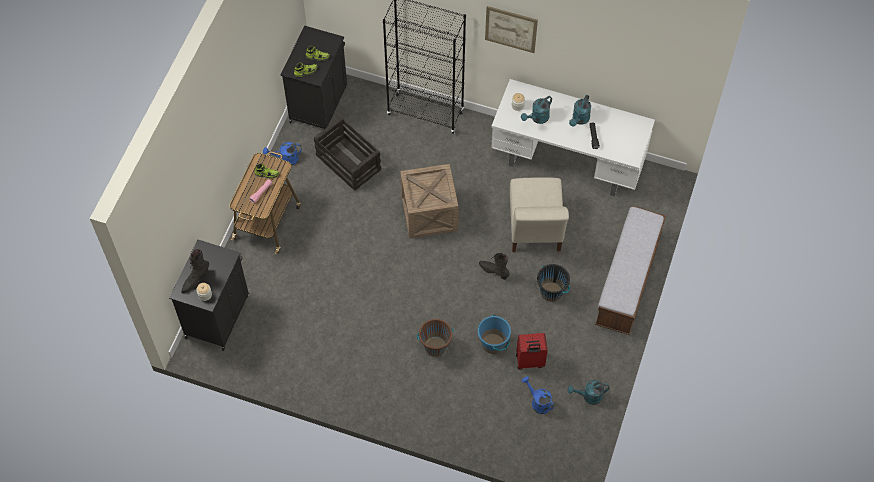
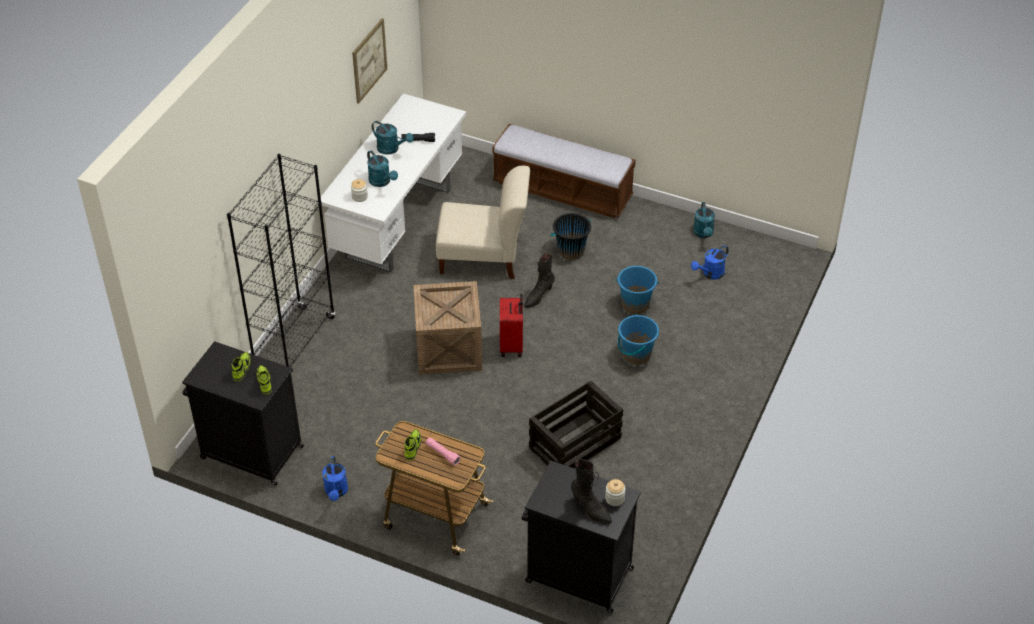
camera: 85 degrees left, 15 degrees down
(347, 162) = (355, 425): crate -> crate (574, 444)
(435, 346) = (636, 355): brown bucket -> blue bucket
(511, 29) = (305, 125): picture -> picture (369, 60)
(530, 362) = (659, 276): red suitcase -> red suitcase (512, 346)

